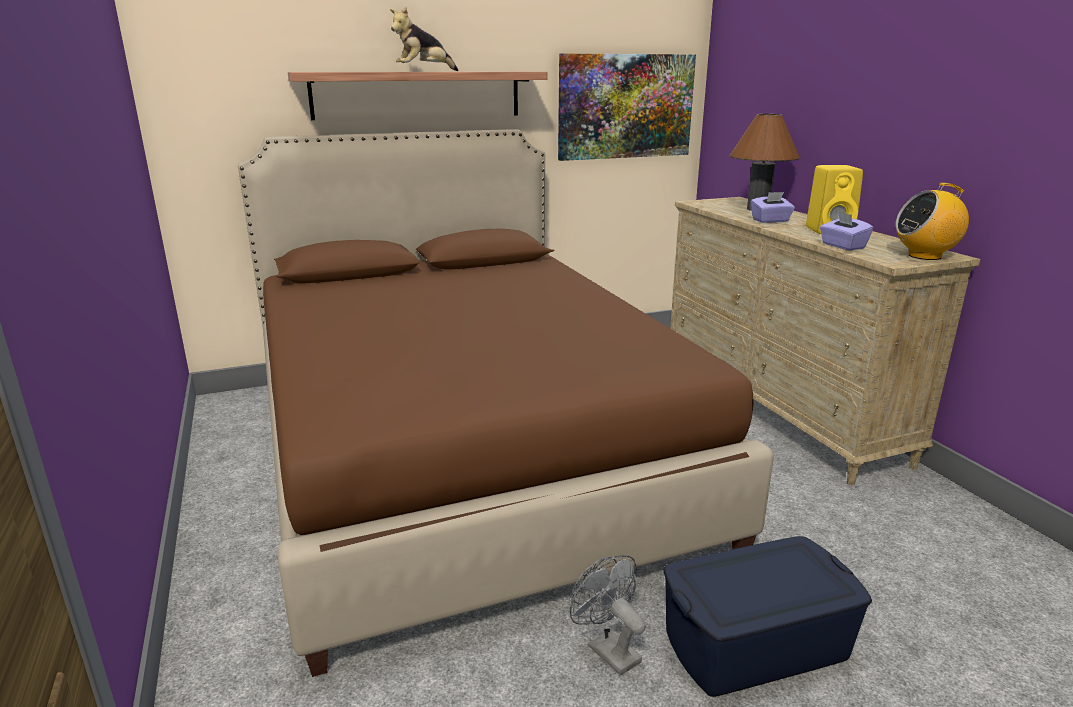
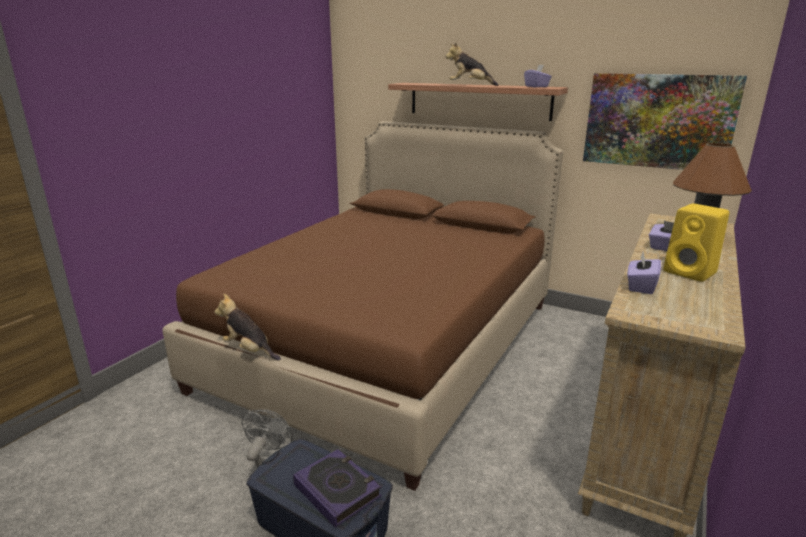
camera: 50 degrees right, 0 degrees up
(497, 502) = (249, 350): none -> plush toy
(505, 71) = (536, 86): none -> purple tissue box
(790, 573) = (337, 490): none -> book
(925, 256) = (687, 321): radio -> none

